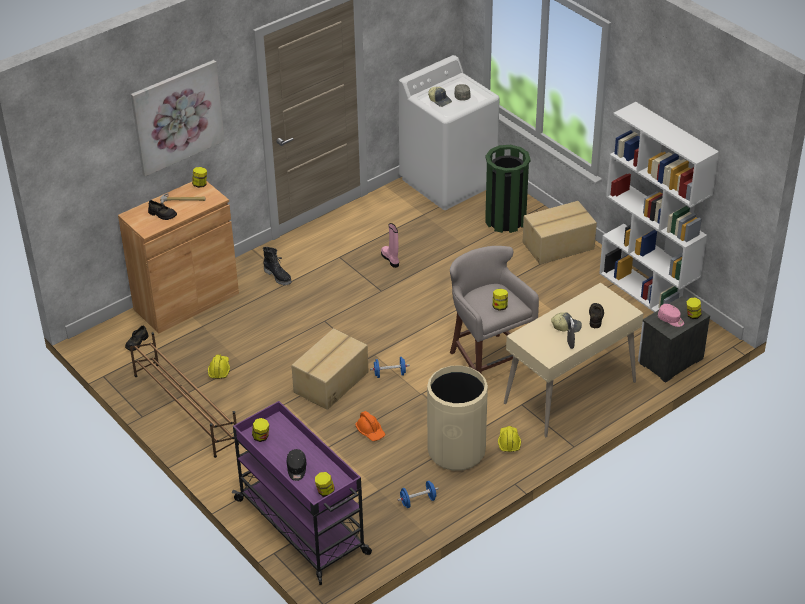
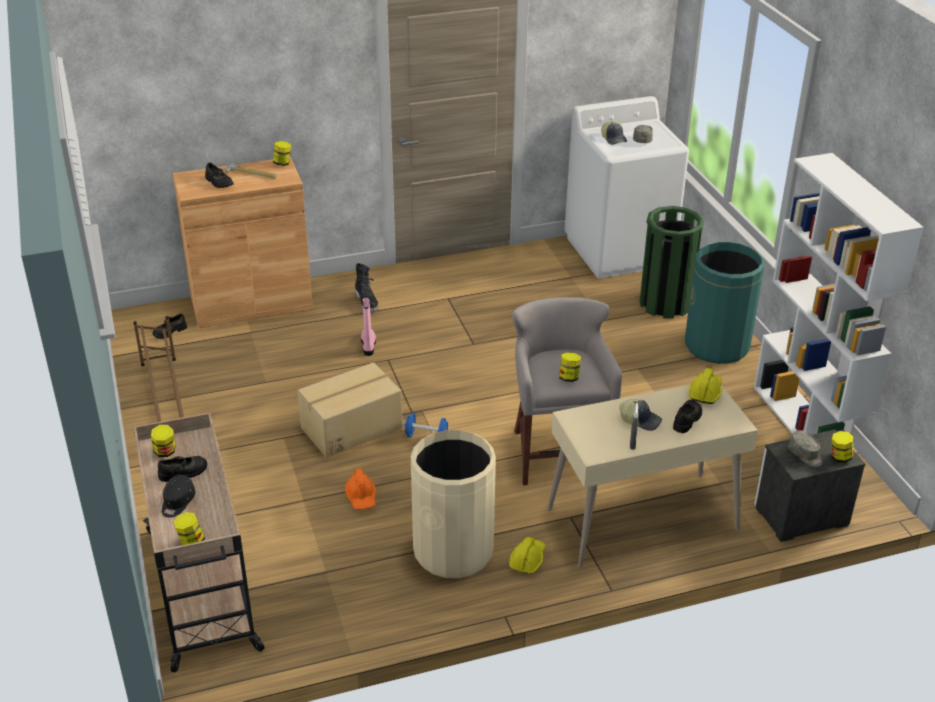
camera: 20 degrees right, 5 degrees down
(177, 117) = (260, 69): picture -> none
(219, 370) = (235, 382): yellow hard hat -> yellow hard hat (705, 392)
(285, 448) = (183, 472): none -> black shoe
(303, 527) = (203, 591): purple cart -> beige cart
(391, 259) = (505, 314): pink boot -> pink boot (368, 345)
(418, 501) = (366, 600): blue dumbbell -> none
(559, 246) = (717, 346): cardboard box -> green trash can
(671, 319) = (805, 455): pink cap -> grey cap

